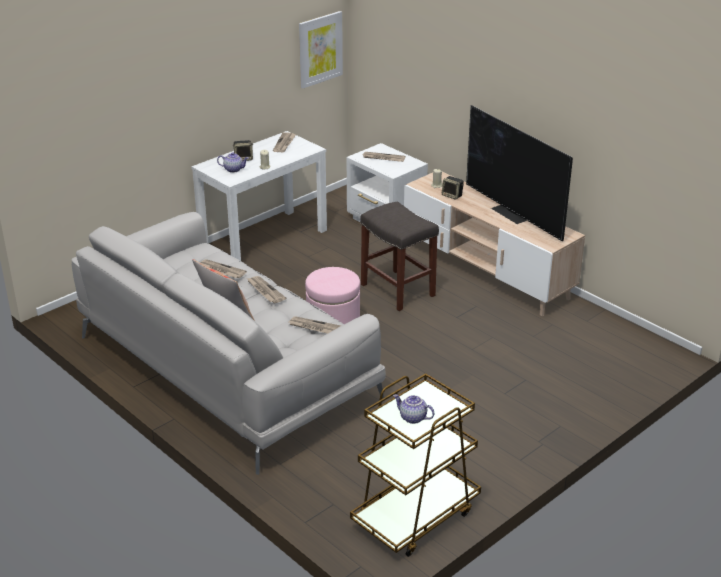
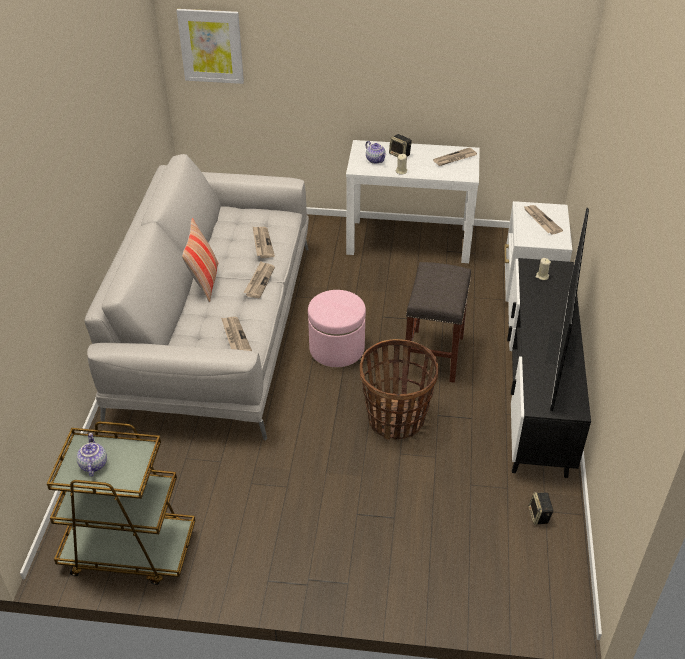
camera: 50 degrees right, 10 degrees up
(320, 49) = (544, 77): picture -> picture (211, 46)
(438, 335) = (396, 419): none -> basket
(452, 195) = (538, 295): speaker -> speaker (539, 516)
(486, 272) = (536, 393): beige tv stand -> black tv stand

